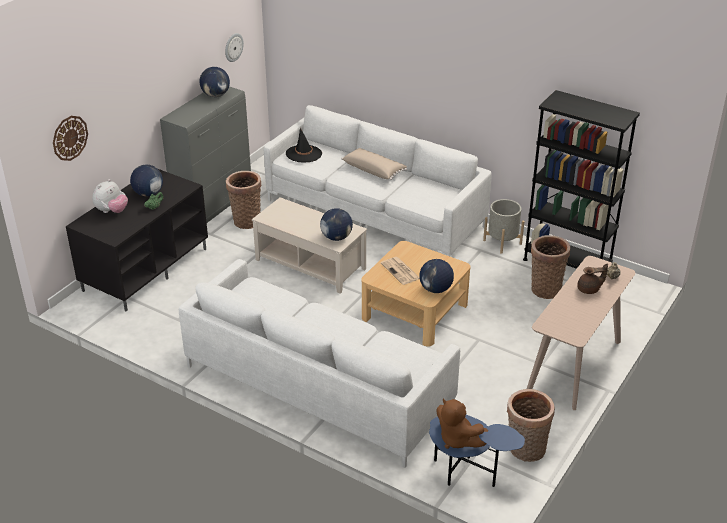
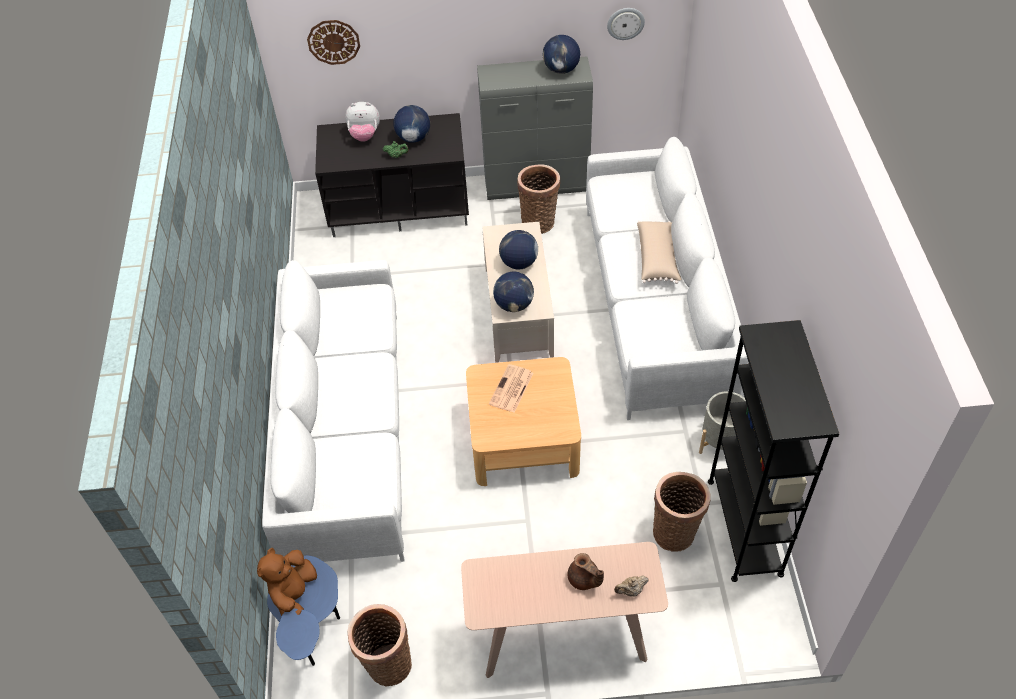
camera: 55 degrees right, 15 degrees up
(304, 154) = (625, 189): black hat -> none
(435, 289) = (507, 436): globe -> globe (519, 263)

